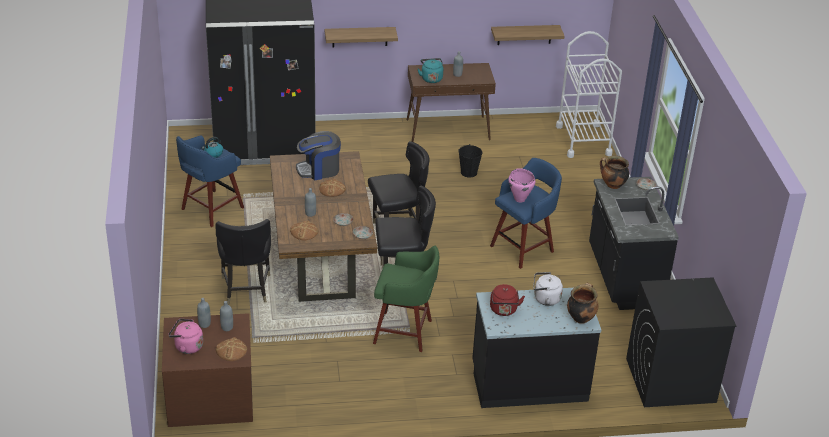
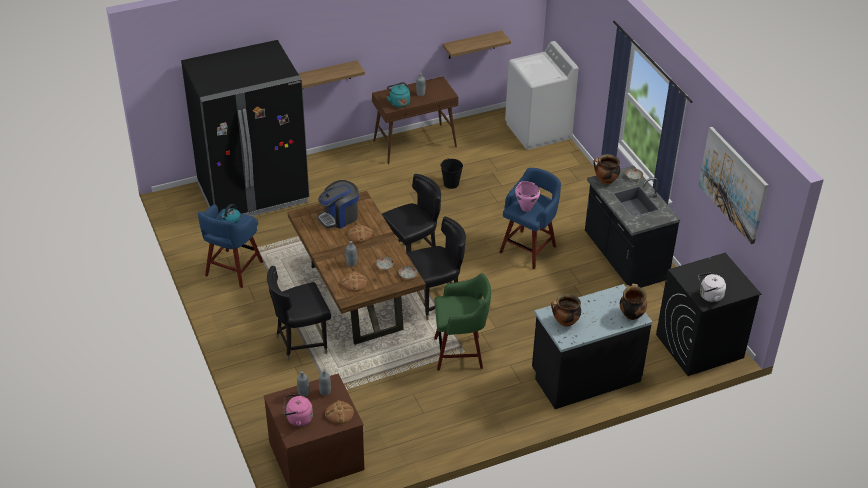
camera: 15 degrees left, 5 degrees up
(246, 289) = (301, 343): black chair -> black chair turned 90 degrees clockwise
(504, 310) = (565, 322): red kettle -> cooking pot
(545, 299) = (594, 303): white kettle -> white kettle (709, 296)
(583, 140) = (538, 131): white cart -> white washing machine
(729, 198) = (733, 184): none -> picture

